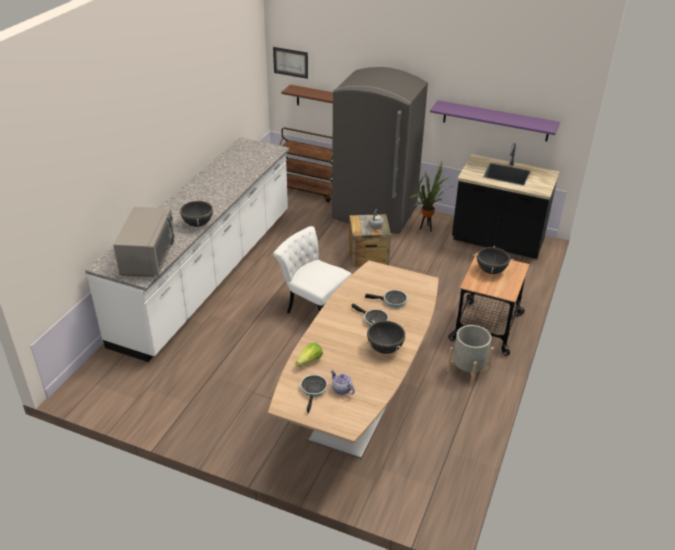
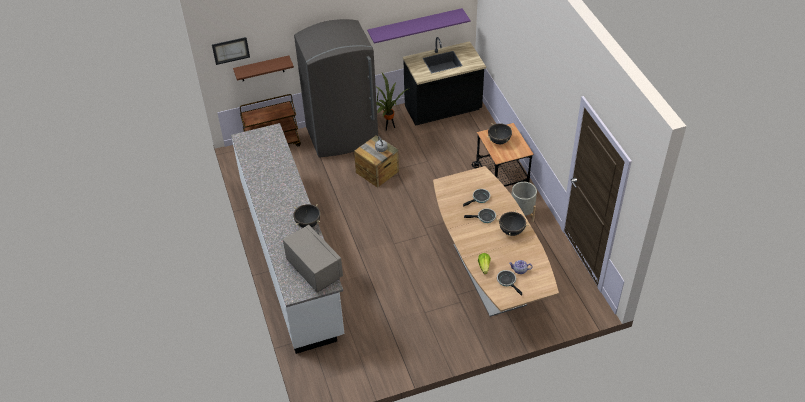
camera: 40 degrees left, 10 degrees up
(313, 307) = (389, 233): white chair -> none

